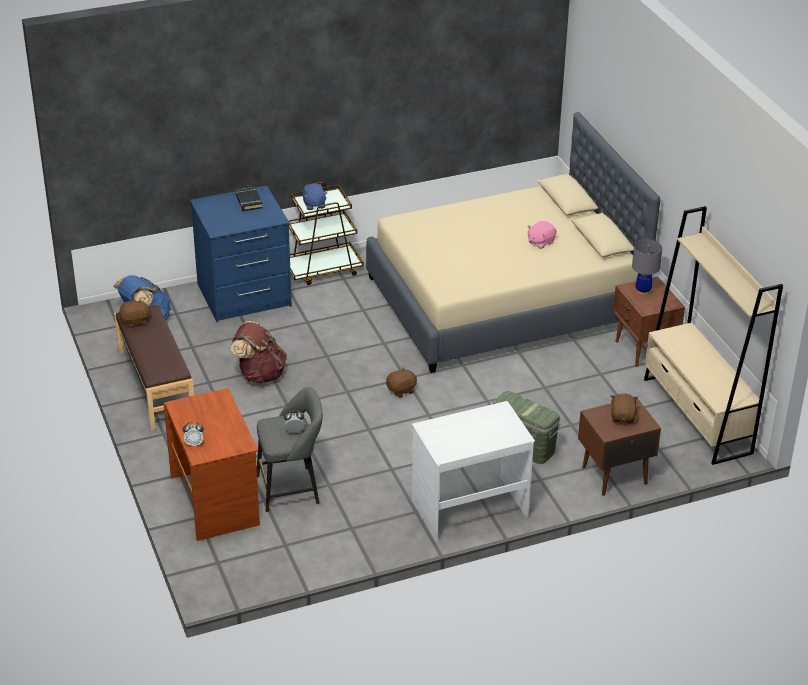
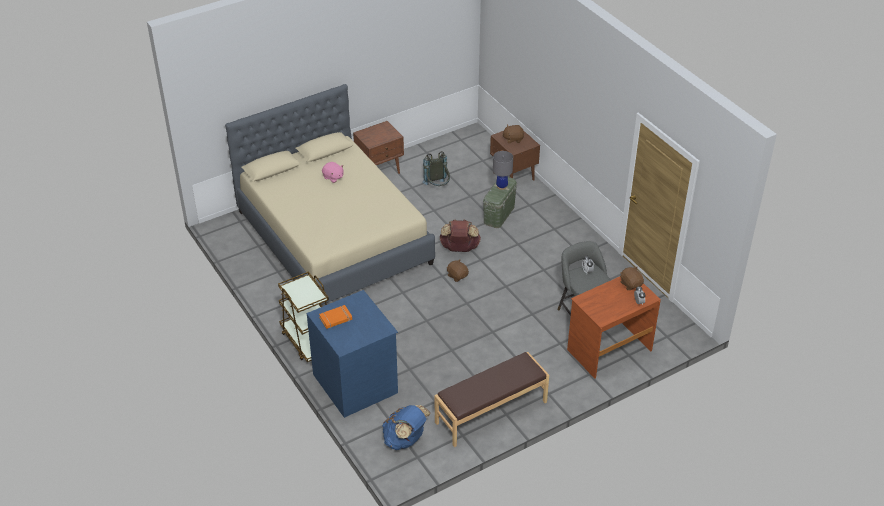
camera: 100 degrees left, 5 degrees up
(135, 321) = (467, 399): brown plush toy -> brown plush toy (631, 284)
(248, 201) = (336, 319): black book -> orange book
(260, 374) = (459, 353): brown backpack -> brown backpack (459, 249)
(314, 204) = (307, 296): blue plush toy -> none
(469, 507) = (567, 231): white desk -> none
(597, 397) = (437, 187): none -> grey backpack
(643, 291) = (372, 137): grey table lamp -> grey table lamp (502, 186)
(697, 416) = (445, 147): beige bookcase -> none

